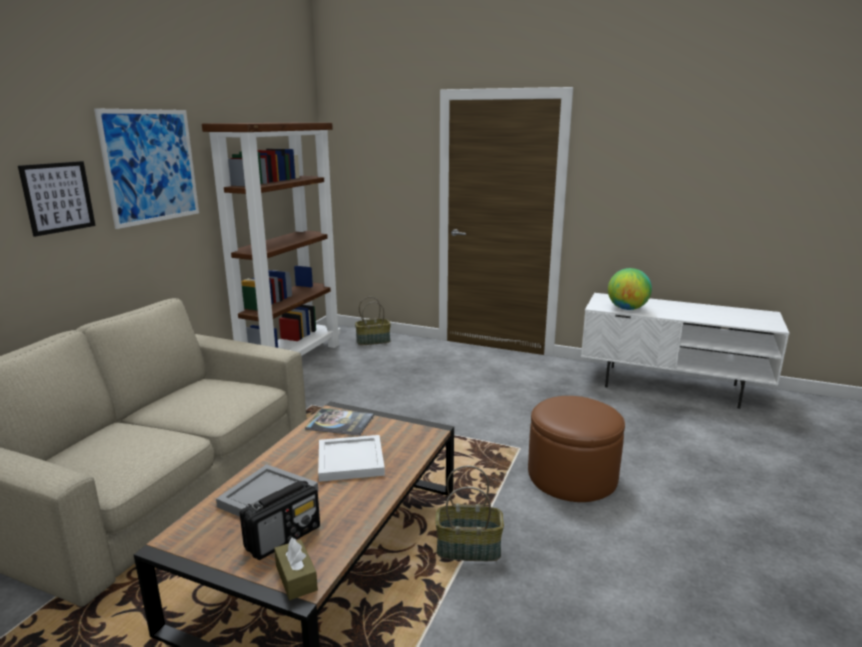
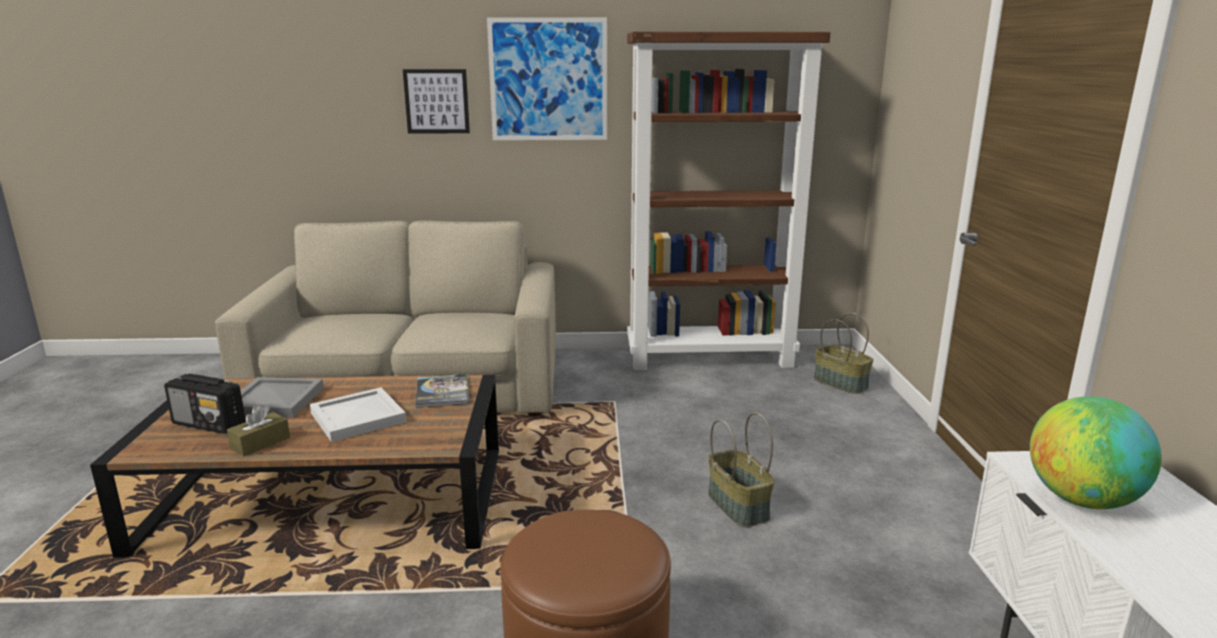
camera: 65 degrees right, 0 degrees up
(296, 578) = (145, 445): brown tissue box -> brown tissue box (260, 443)
(469, 548) = (358, 593): basket -> basket (739, 506)

